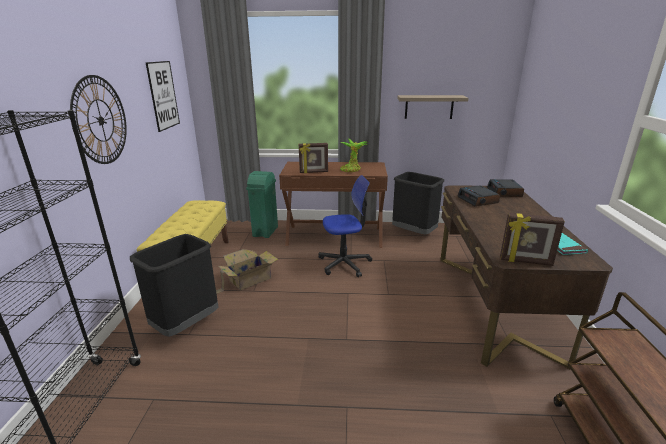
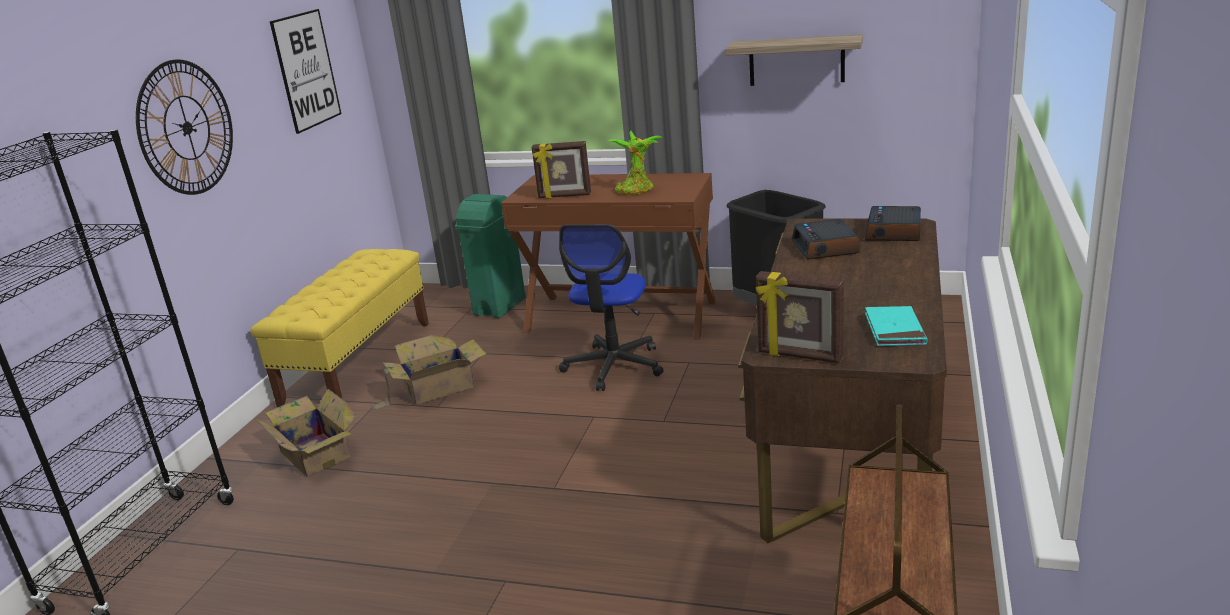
camera: 15 degrees right, 0 degrees up
(186, 324) = (315, 453): black trash can -> cardboard box
(344, 263) = (614, 366): office chair -> office chair turned 105 degrees clockwise

